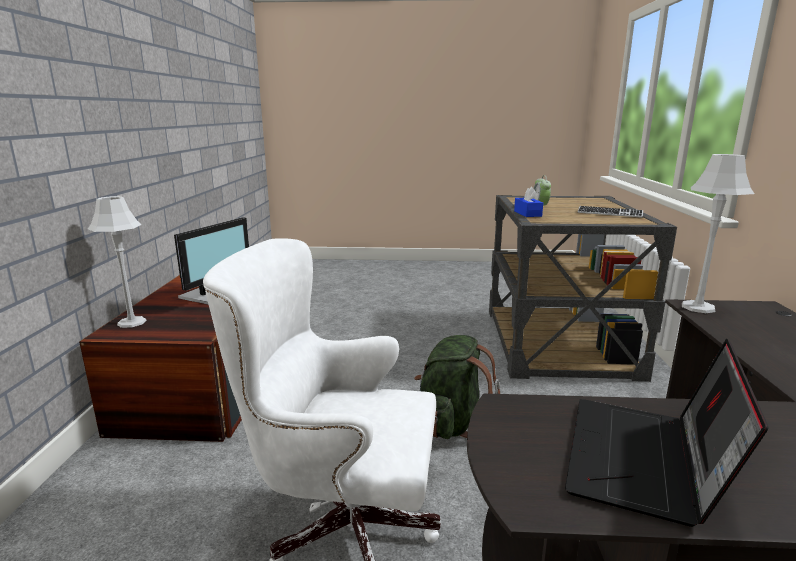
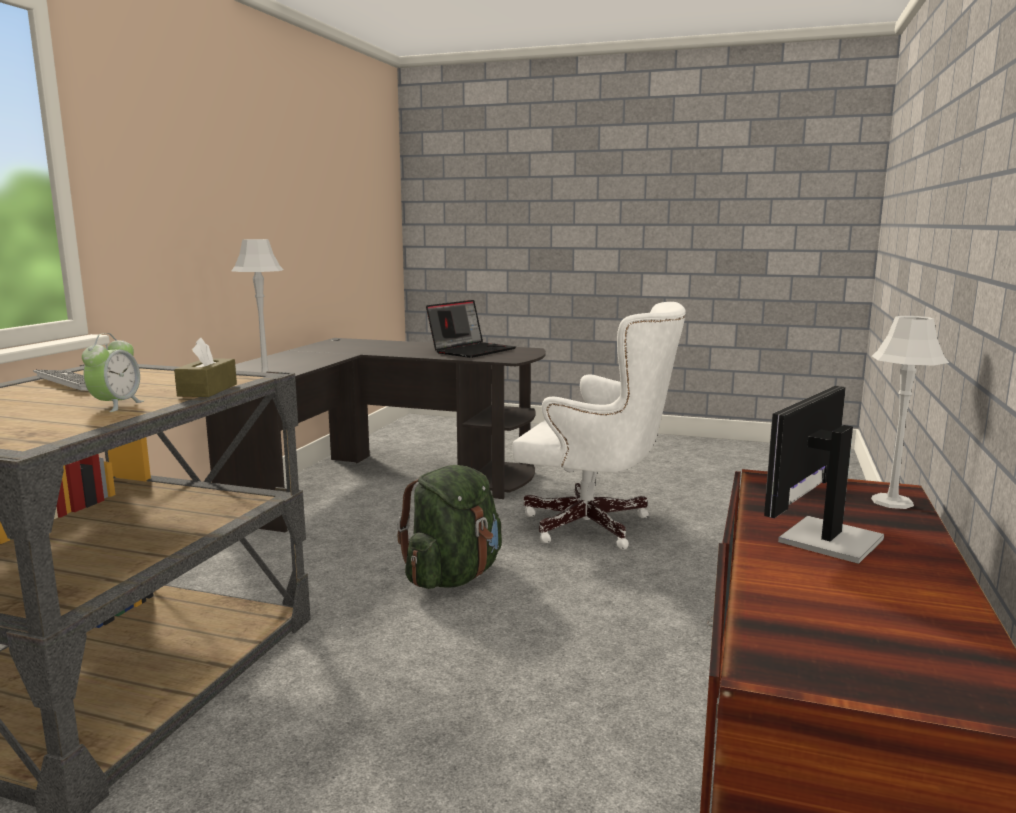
camera: 165 degrees left, 5 degrees down
(527, 213) = (207, 390): blue tissue box -> brown tissue box

